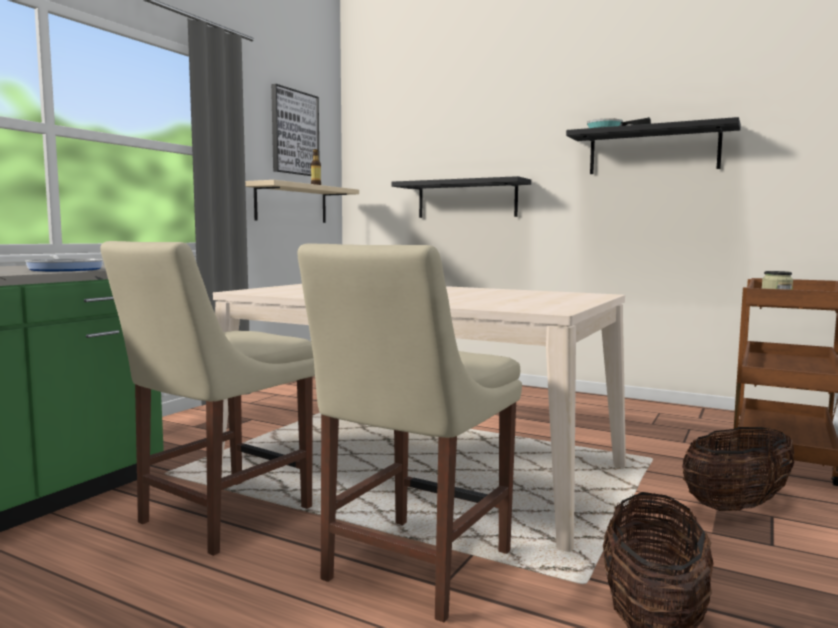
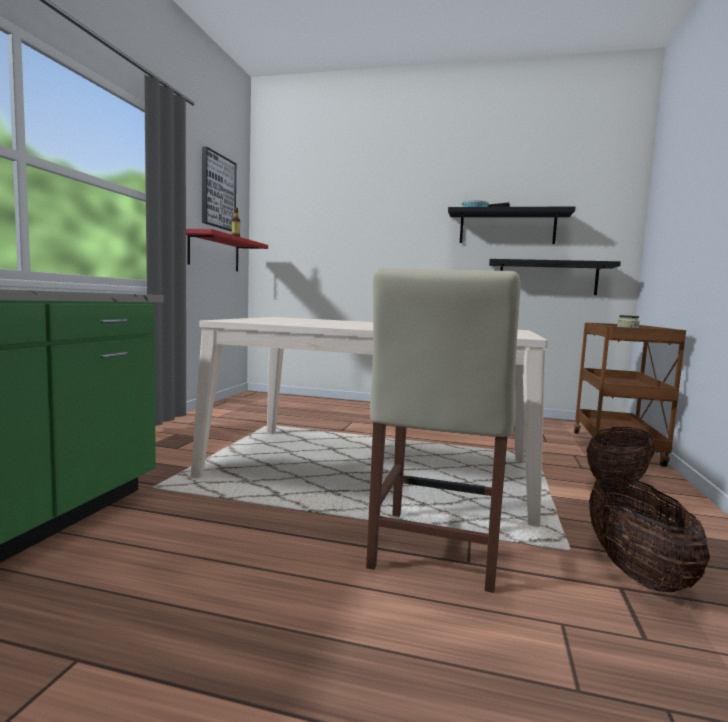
camera: 15 degrees left, 0 degrees up
(65, 269) = (73, 291): frying pan -> none
(219, 517) = (234, 523): beige chair -> none
(291, 204) = (214, 252): beige shelf -> red shelf
(467, 199) = (360, 258): black shelf -> black shelf (547, 278)

